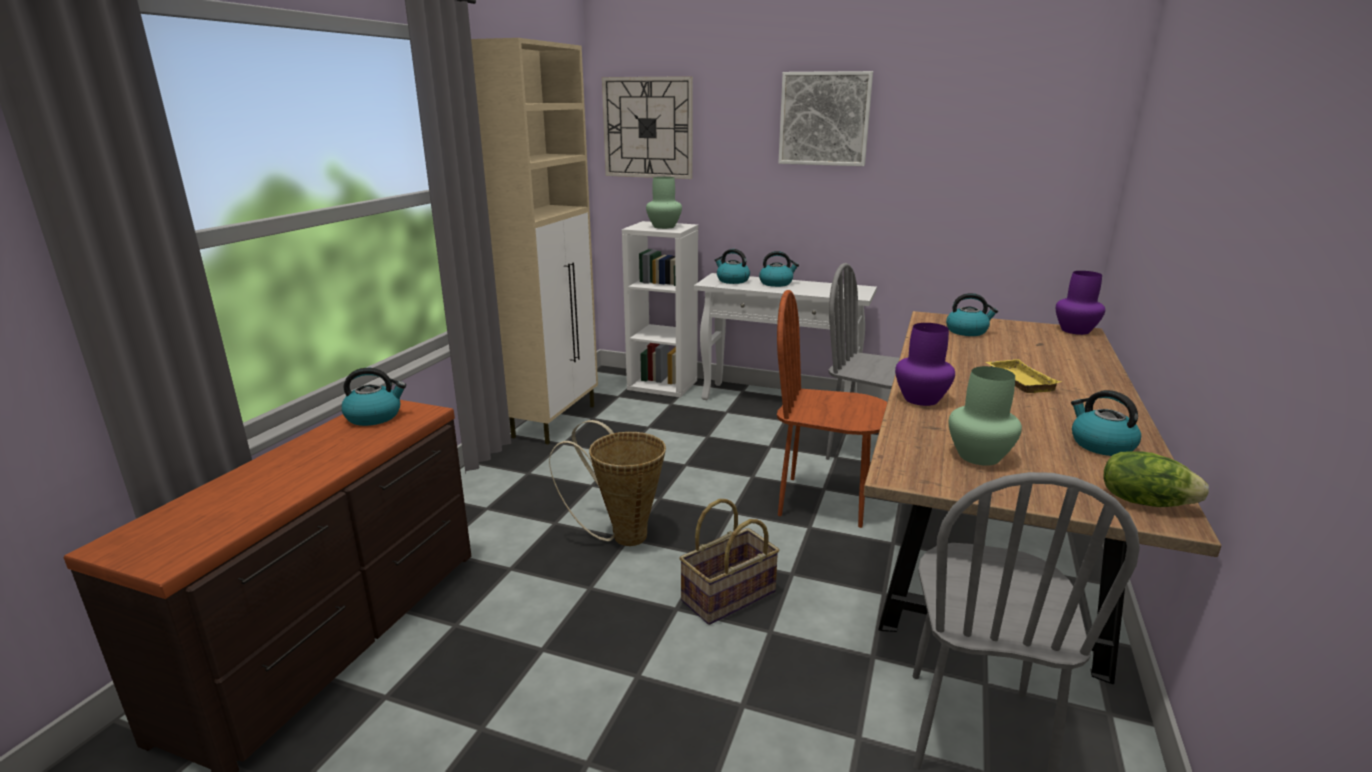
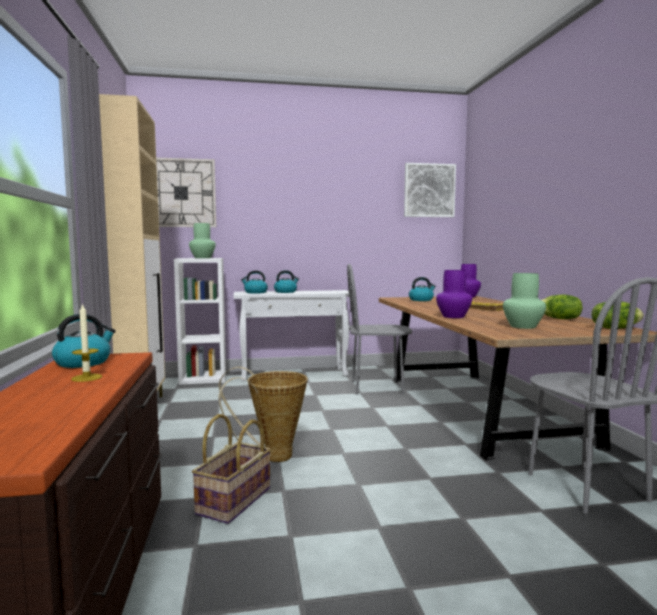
camera: 30 degrees left, 15 degrees down
(343, 447) = (86, 377): none -> candle
(729, 597) = (384, 469): basket -> basket (235, 501)
(824, 119) = (304, 188): picture -> picture (429, 190)
(824, 502) = (380, 413): brown chair -> none
(1101, 445) = (559, 319): kettle -> lettuce

